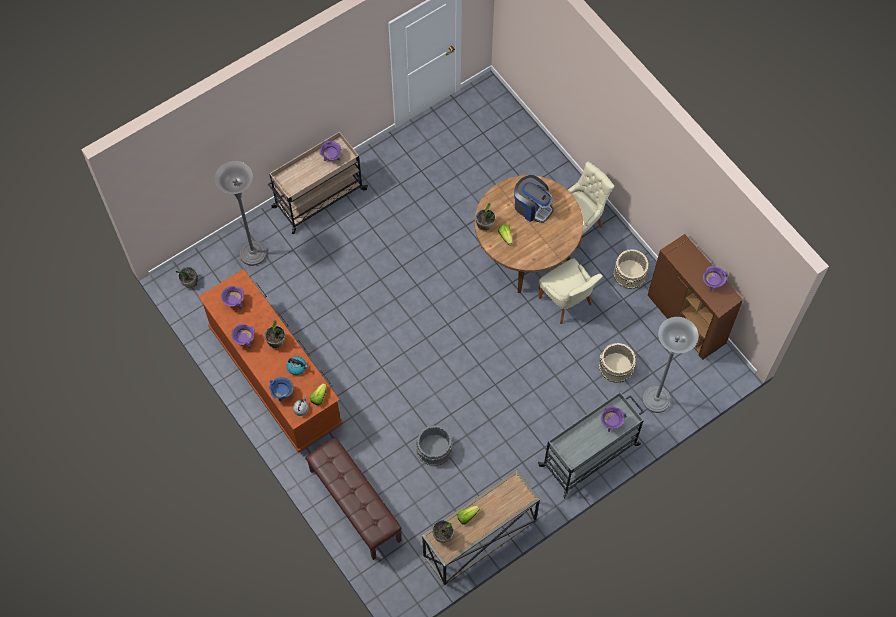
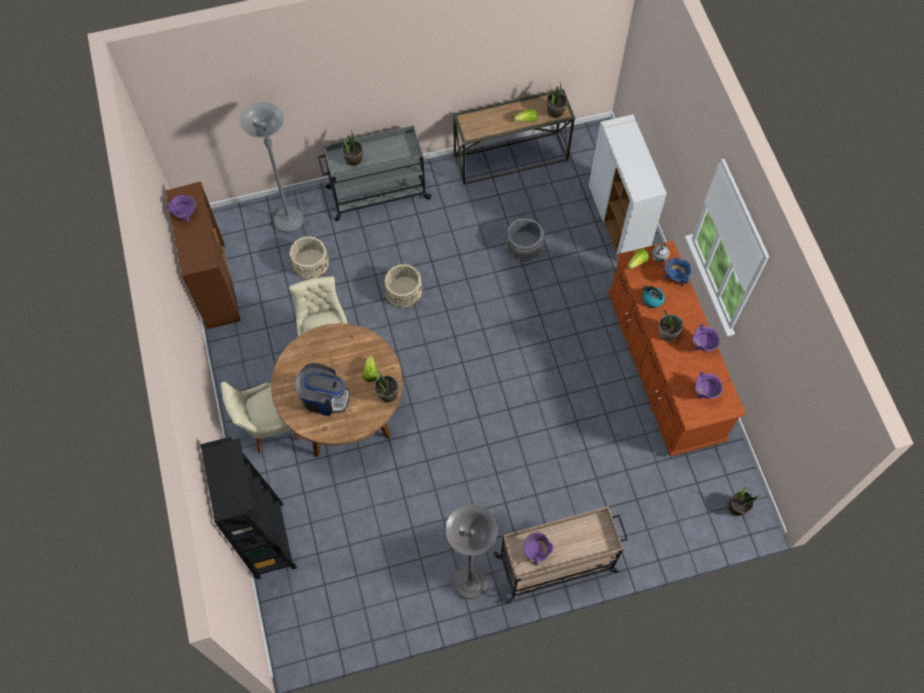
camera: 160 degrees left, 0 degrees up
(253, 254) = (655, 518): grey floor lamp -> grey floor lamp (470, 582)
(354, 505) = (618, 220): brown bench -> white cabinet
(532, 207) = (324, 397): coffee machine -> coffee machine turned 135 degrees clockwise
(536, 147) = (269, 540): none -> black bookcase
(611, 423) = (353, 159): purple cooking pot -> potted plant
(630, 273) = (245, 351): beige bucket -> beige bucket (403, 291)

